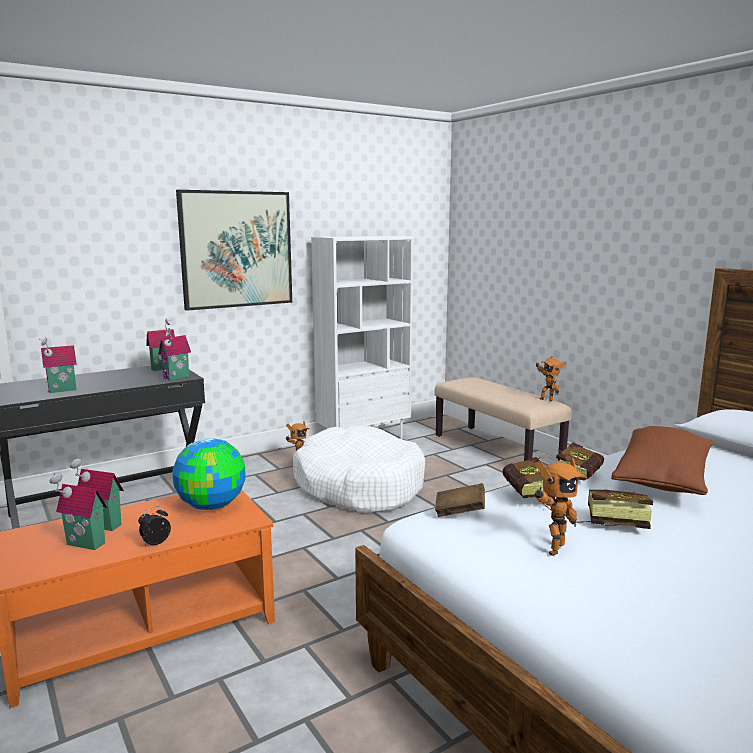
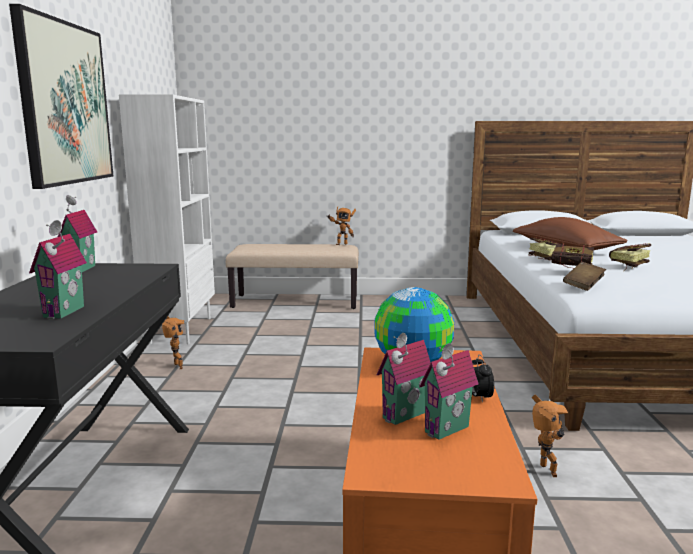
camera: 55 degrees left, 0 degrees up
(177, 377) = (148, 269): toy house -> none
(359, 486) = (275, 358): white dog bed -> none
(552, 548) = (654, 282): toy robot -> toy robot (545, 471)

